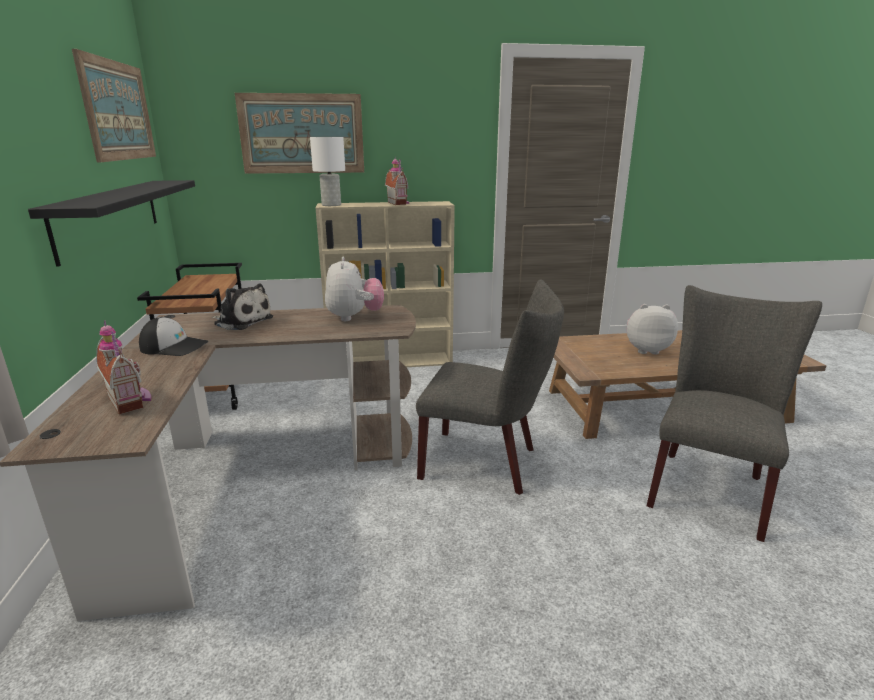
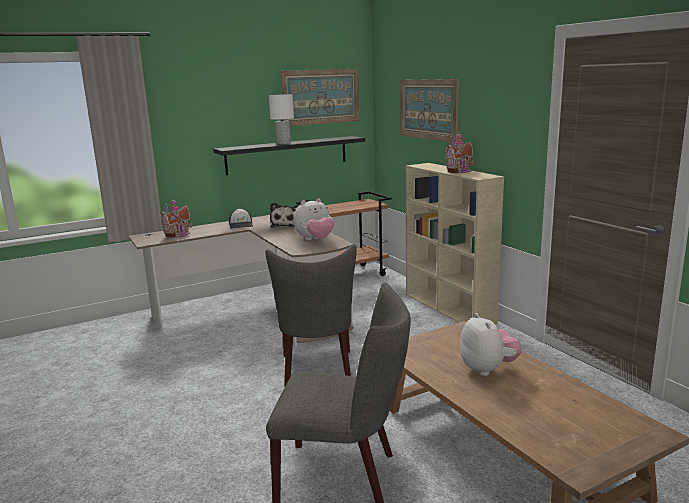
camera: 70 degrees right, 5 degrees down
(332, 205) = (421, 165): white table lamp -> white table lamp (283, 143)

